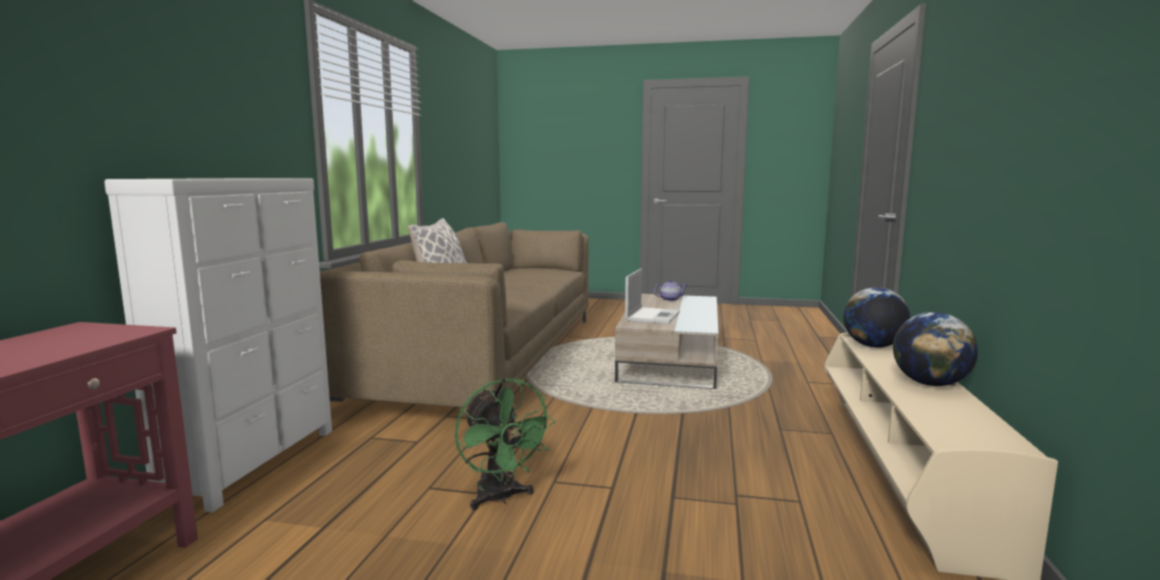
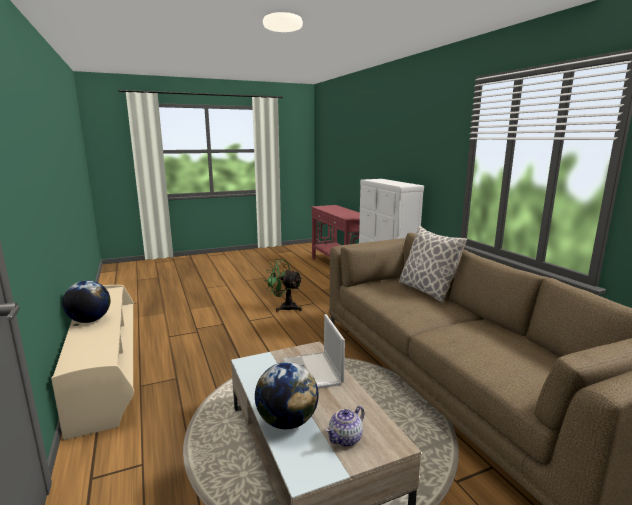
camera: 145 degrees right, 5 degrees up
(873, 346) = (97, 354): globe -> globe (287, 421)

